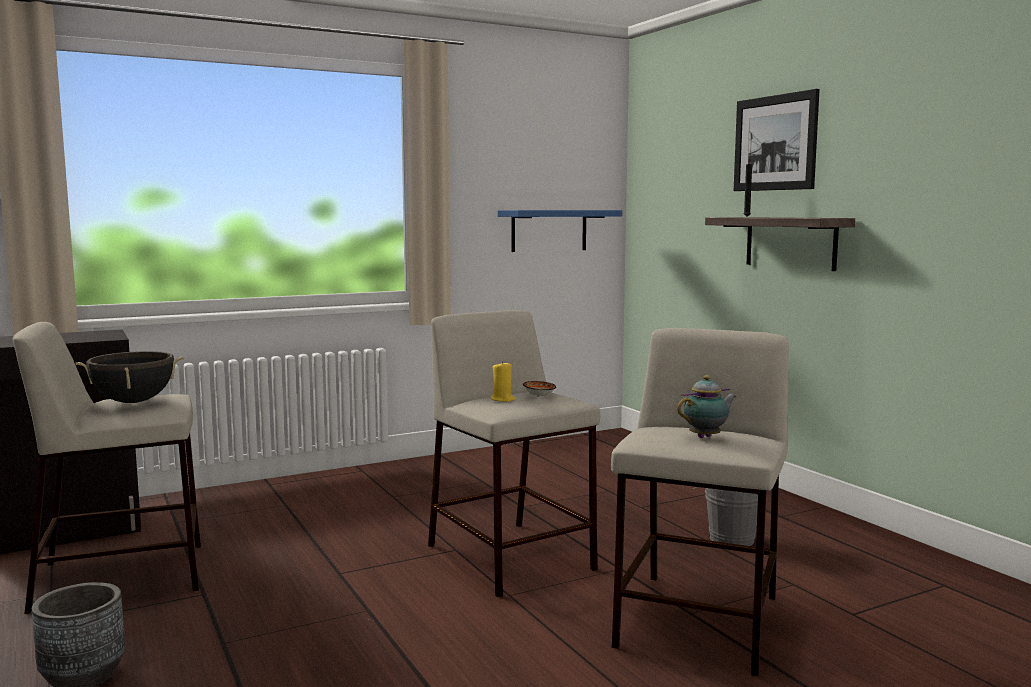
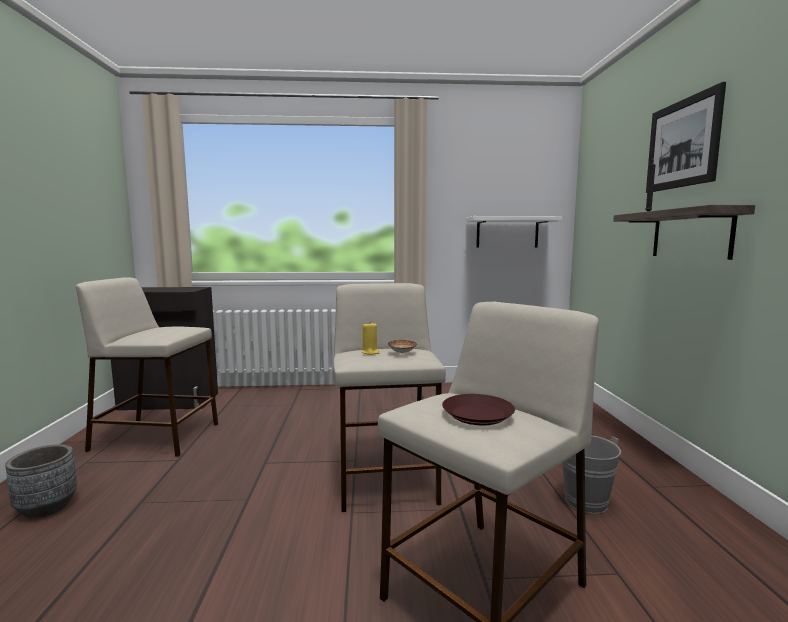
camera: 25 degrees right, 0 degrees up
(133, 402) = (161, 329): black cooking pot -> none
(549, 230) = (507, 232): blue shelf -> white shelf
(707, 437) = (477, 415): teapot -> brown plate

